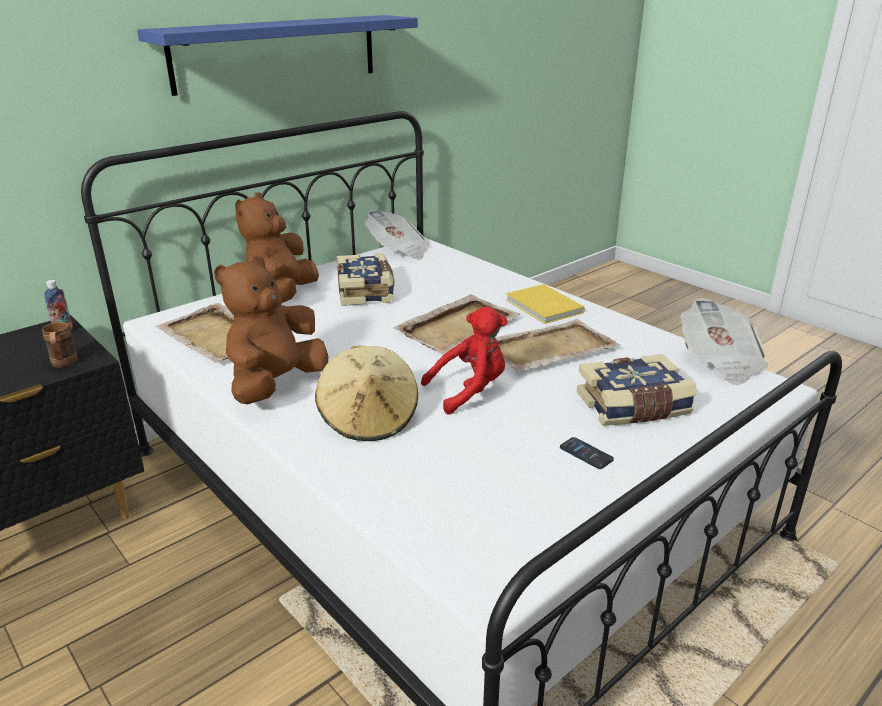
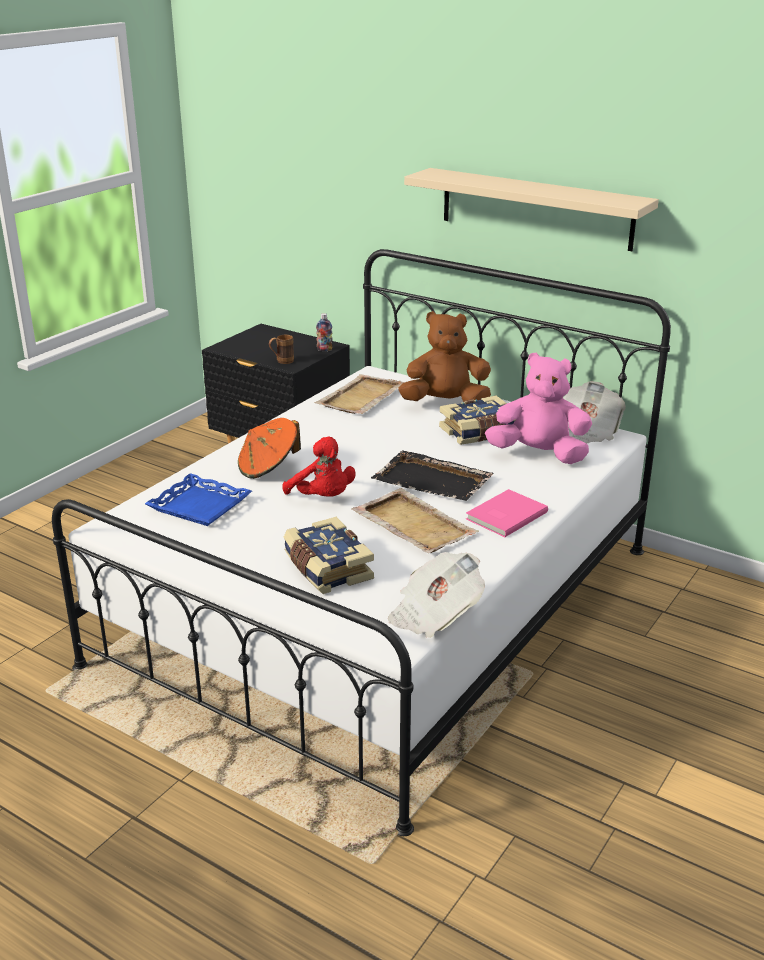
camera: 75 degrees right, 0 degrees up
(276, 385) = (301, 430): brown plush toy -> none
(277, 52) = (535, 208): blue shelf -> beige shelf
(369, 419) = (268, 468): beige hat -> orange hat
(431, 275) = (539, 454): none -> pink plush toy
(454, 485) = (199, 506): none -> blue tray
(459, 327) = (433, 480): beige tray -> black tray
(543, 307) = (504, 515): yellow book -> pink book
(586, 454) = (249, 551): phone -> none

